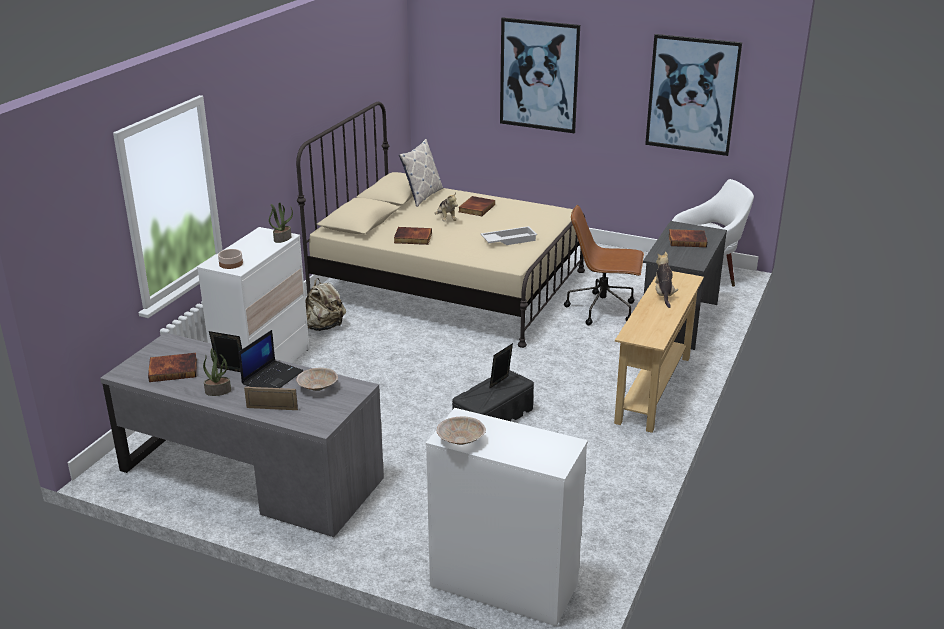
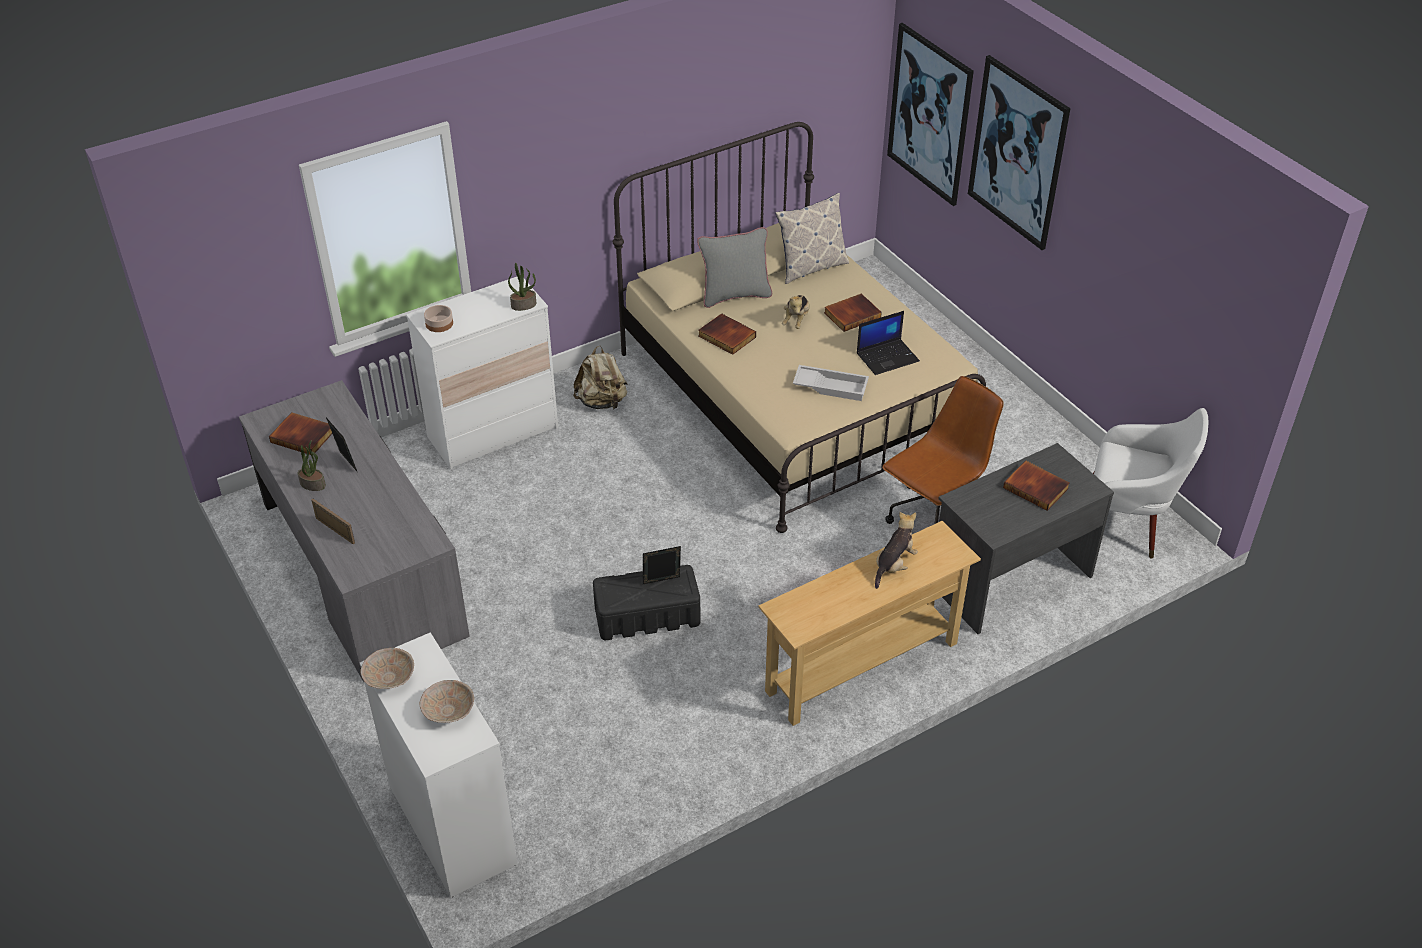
camera: 35 degrees right, 15 degrees up
(272, 377) = (373, 489): laptop -> laptop (887, 357)
(317, 387) = (397, 523): beige bowl -> beige bowl (448, 710)
(391, 220) = (735, 295): none -> grey pillow
(603, 309) = (935, 518): brown office chair -> brown office chair turned 90 degrees clockwise
(692, 95) = (1180, 271): picture -> picture (929, 114)

